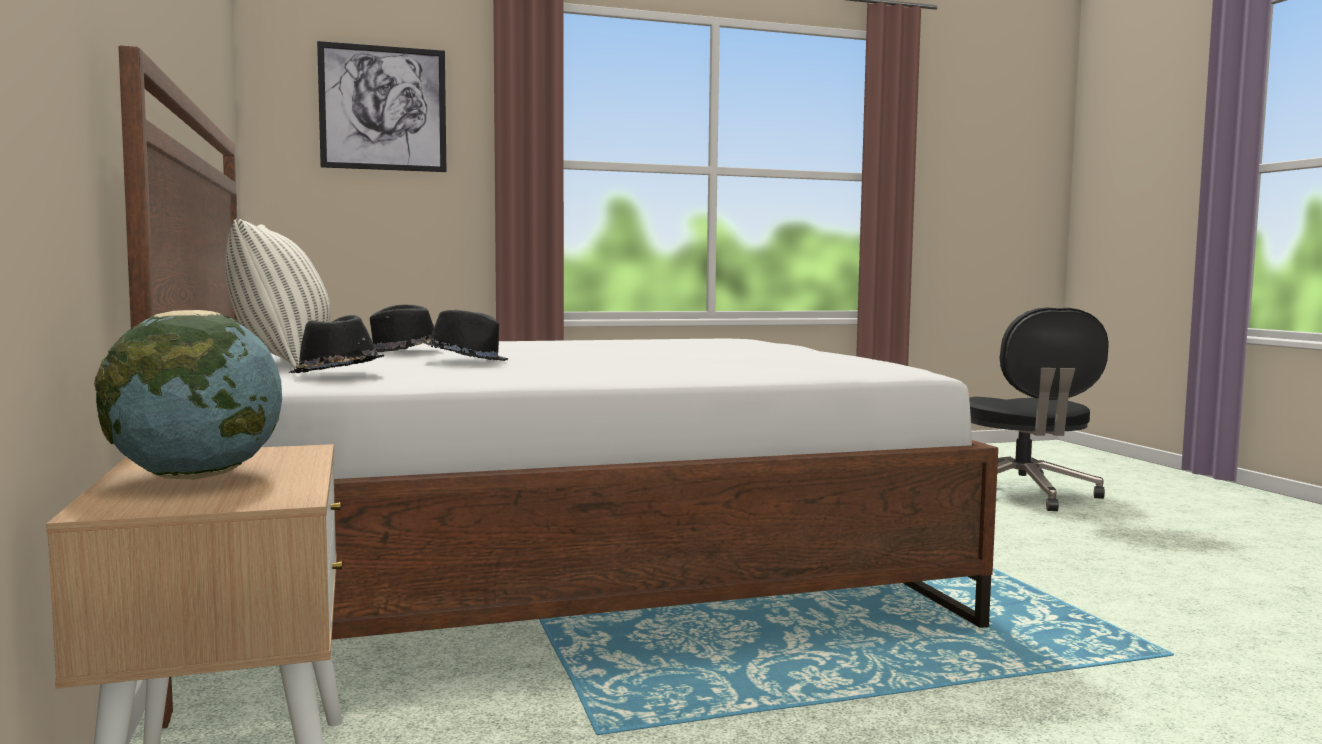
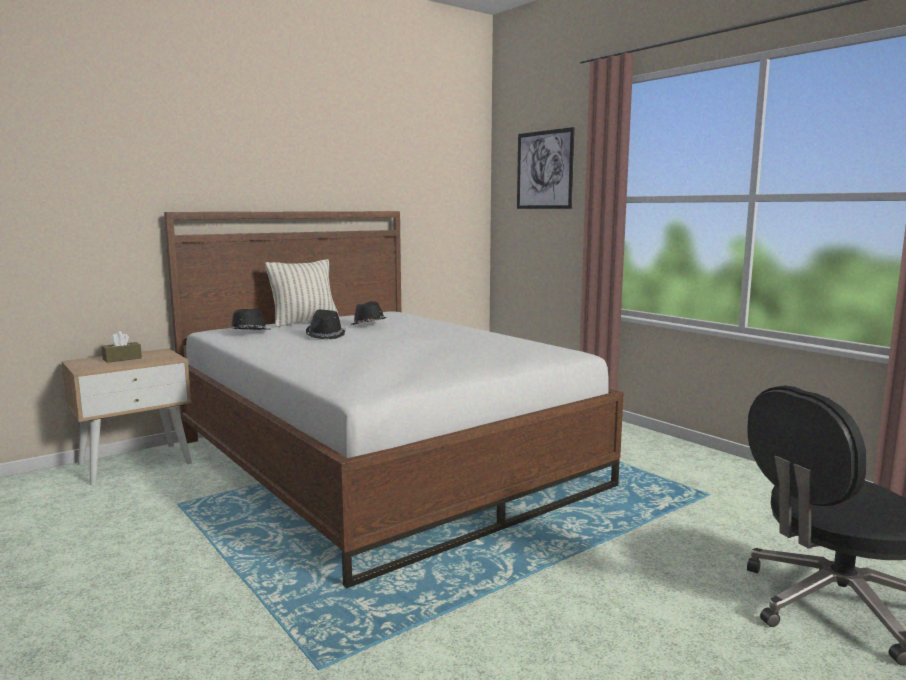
camera: 70 degrees right, 5 degrees up
(196, 477) = (122, 359): globe -> brown tissue box

